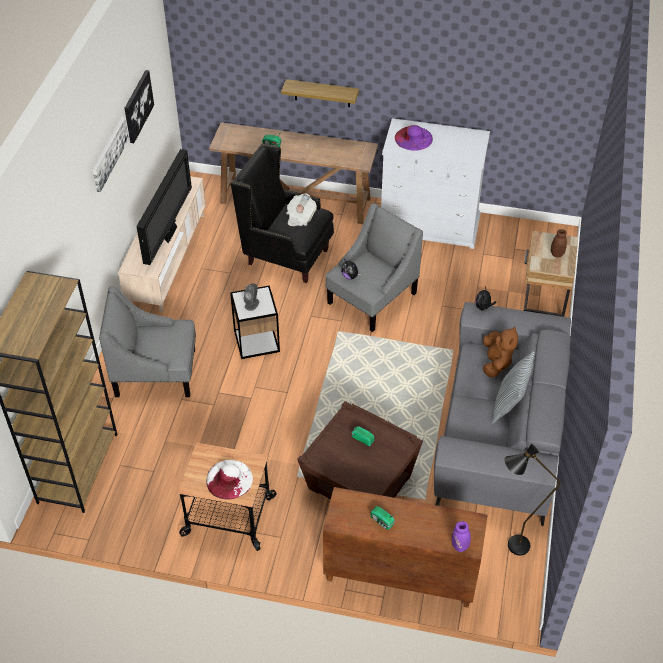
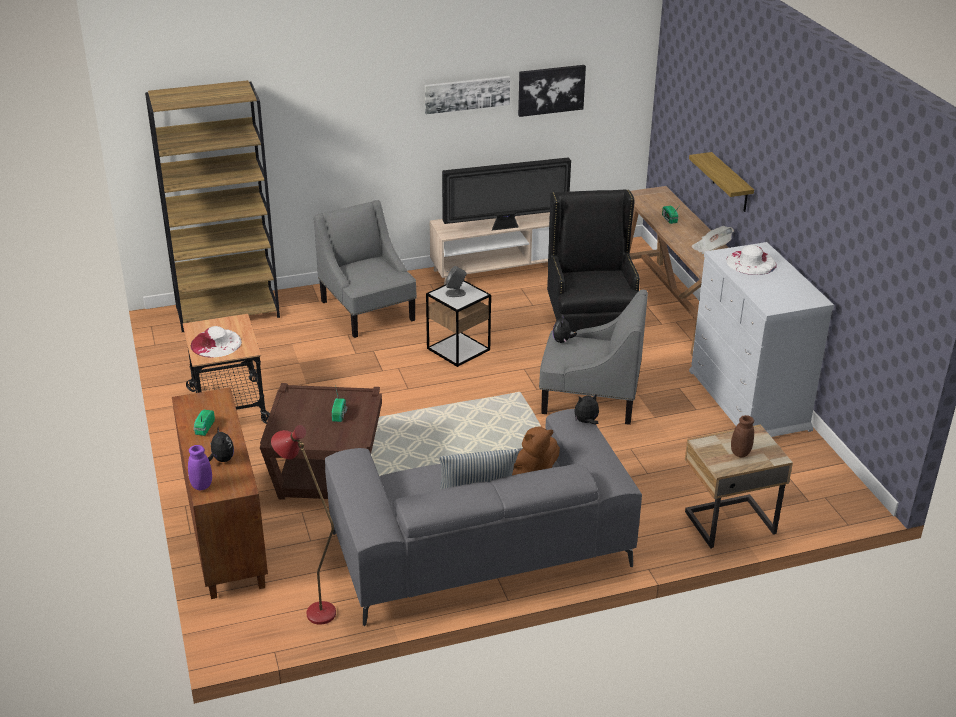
camera: 60 degrees right, 15 degrees down
(300, 217) = (606, 281): newspaper -> newspaper (711, 249)
(413, 138) = (751, 262): purple hat -> white hat
(432, 523) = (222, 459): none -> plush toy
(510, 548) = (313, 608): black floor lamp -> red floor lamp

